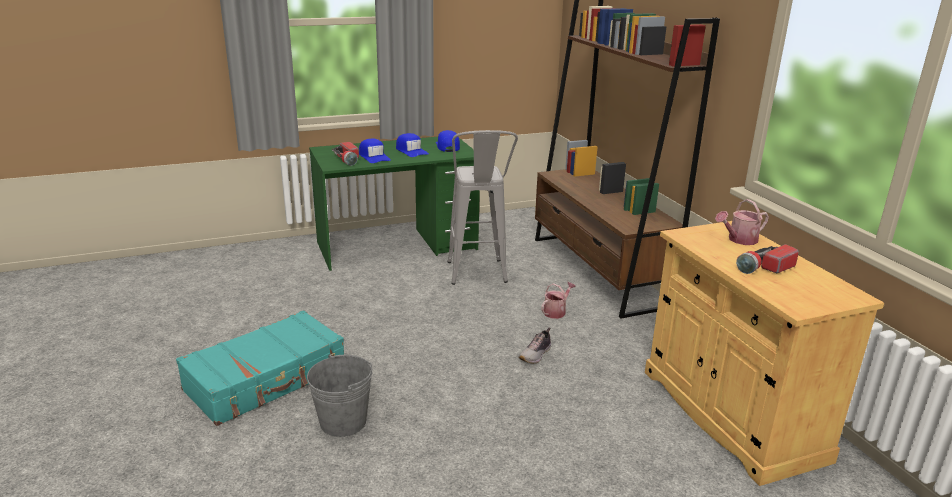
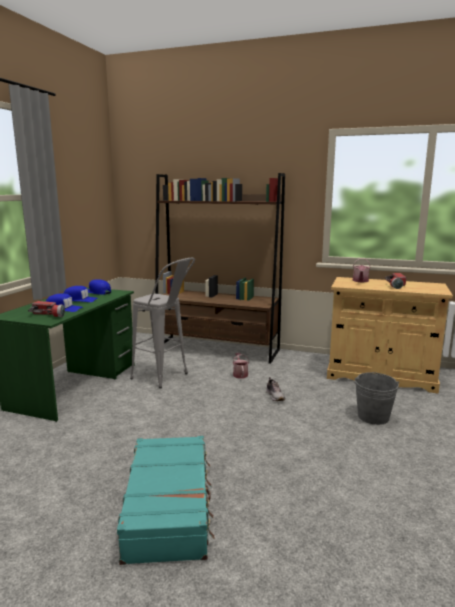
camera: 50 degrees left, 10 degrees down
(343, 422) = (270, 489): grey bucket -> grey bucket (373, 417)

